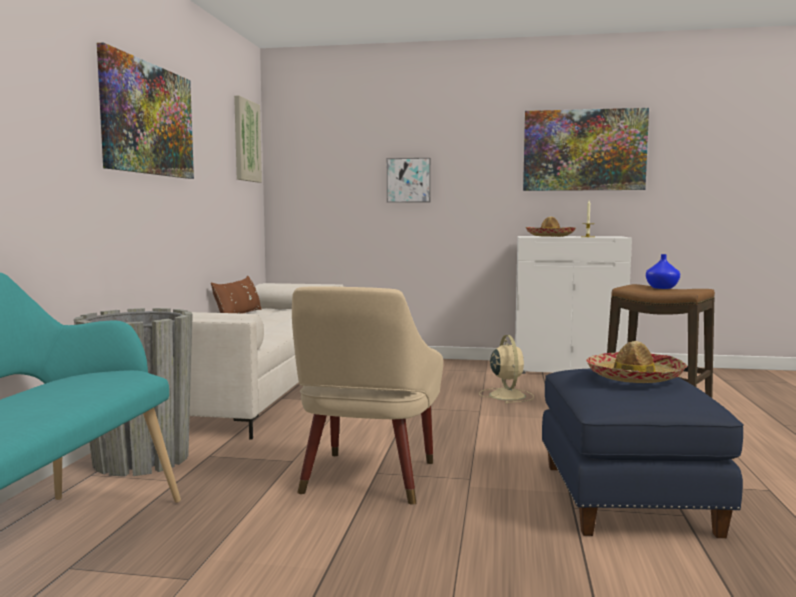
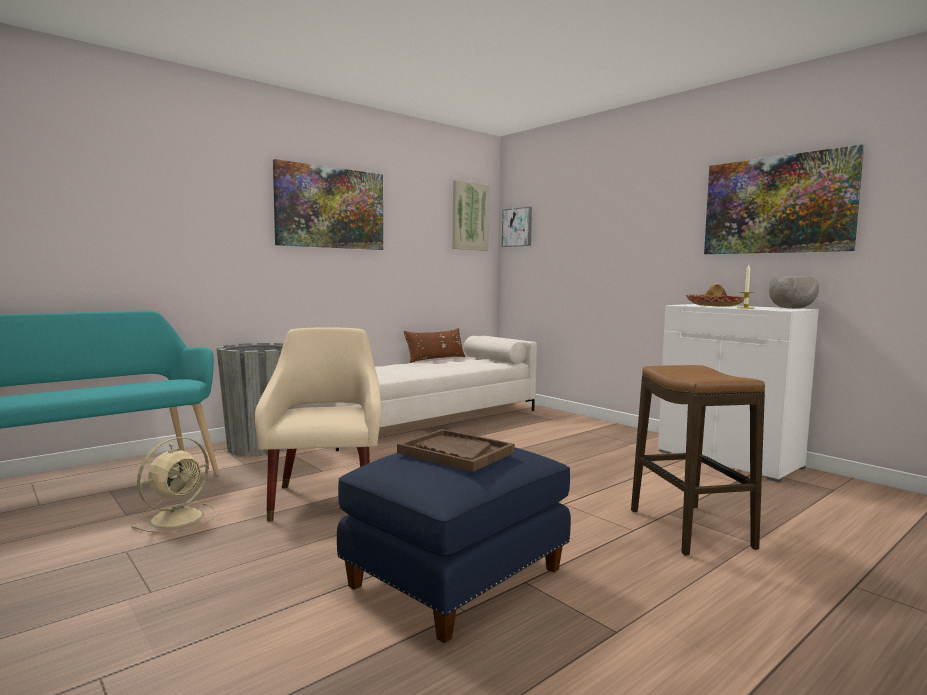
camera: 40 degrees right, 0 degrees up
(366, 481) = (325, 497): beige armchair -> beige armchair turned 120 degrees clockwise
(408, 180) = (601, 245): picture -> picture (517, 227)
(506, 395) = (594, 467): beige fan -> beige fan (179, 517)
(608, 236) = (792, 308): none -> grey bowl
(634, 377) = (455, 453): hat -> brown tray
(661, 288) = (706, 372): blue vase -> none

